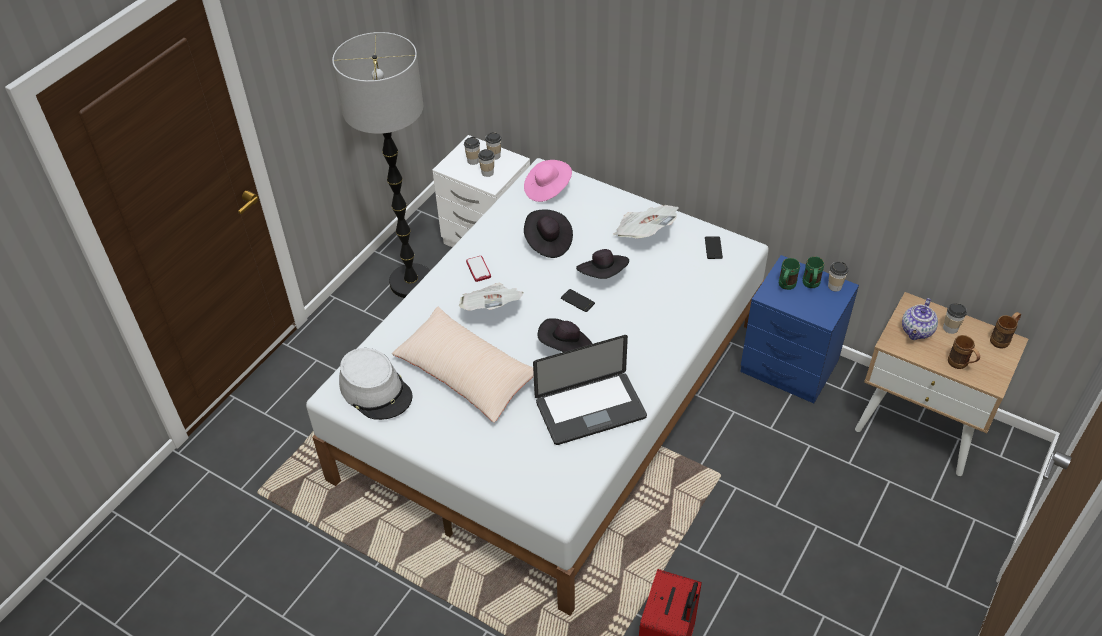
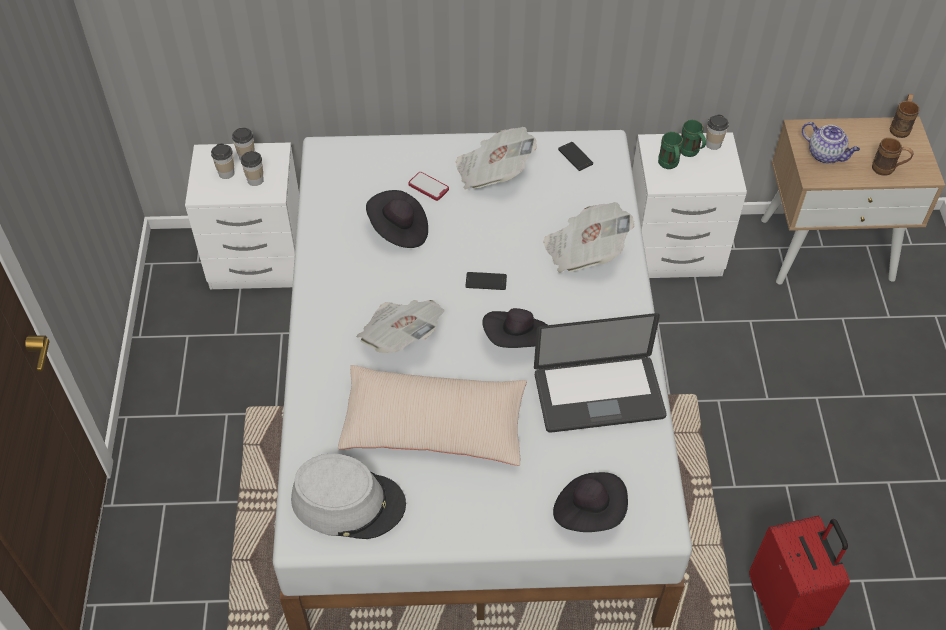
camera: 35 degrees left, 5 degrees up
(411, 282) = (207, 352): floor lamp -> none
(478, 269) = (347, 298): phone -> phone (428, 187)
(547, 189) = (347, 169): pink hat -> none
(590, 409) = (598, 395): laptop -> laptop turned 45 degrees clockwise
(603, 275) = (488, 239): black hat -> black hat (589, 511)
(663, 313) = (584, 251): none -> newspaper
(790, 368) = (674, 251): blue nightstand -> white nightstand
(917, 331) = (826, 155): teapot -> teapot turned 45 degrees counterclockwise
(950, 328) = (850, 138): cup -> none

